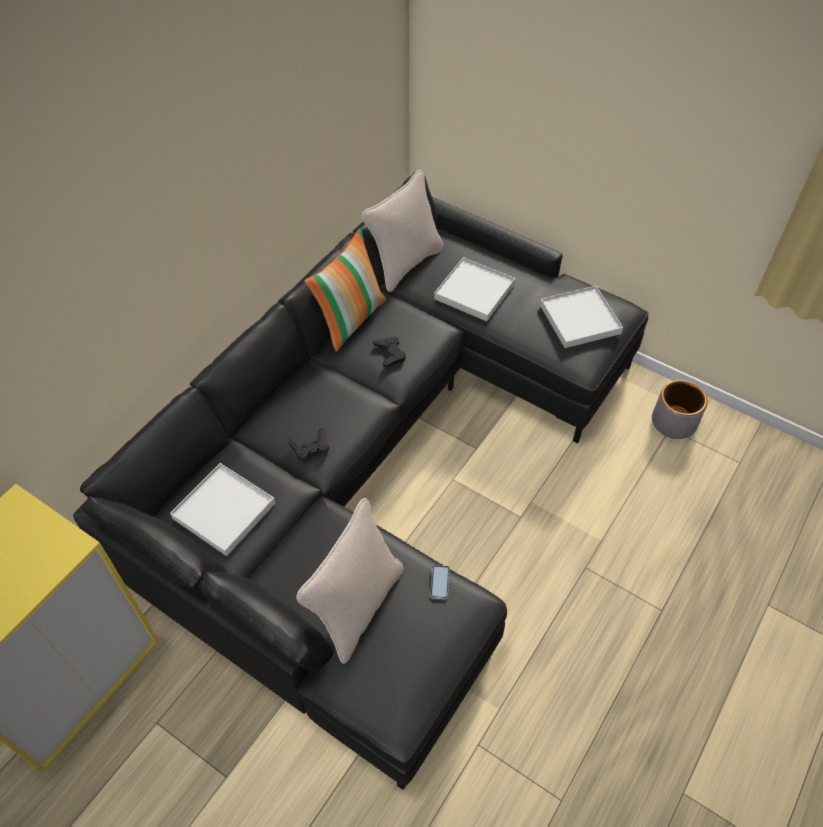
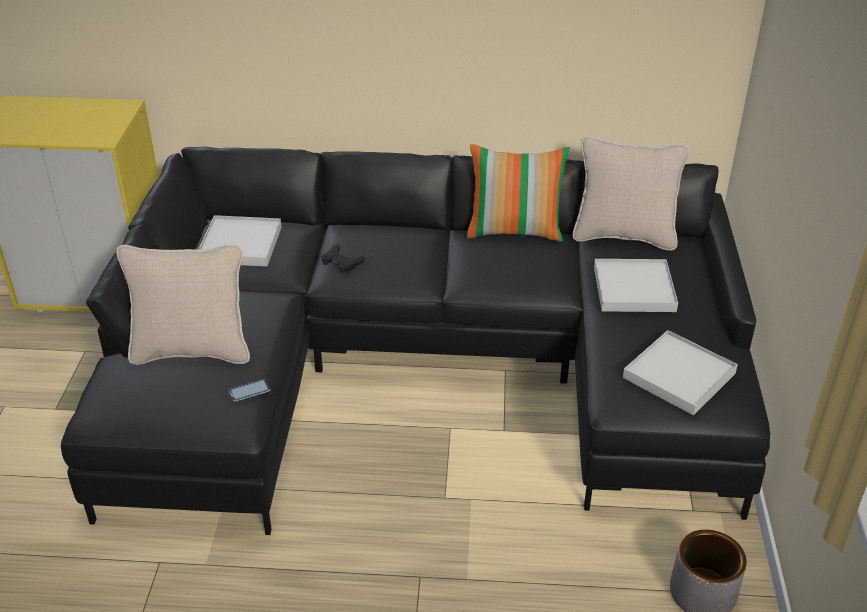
camera: 60 degrees right, 15 degrees down
(390, 353) = (492, 266): black game controller -> none

